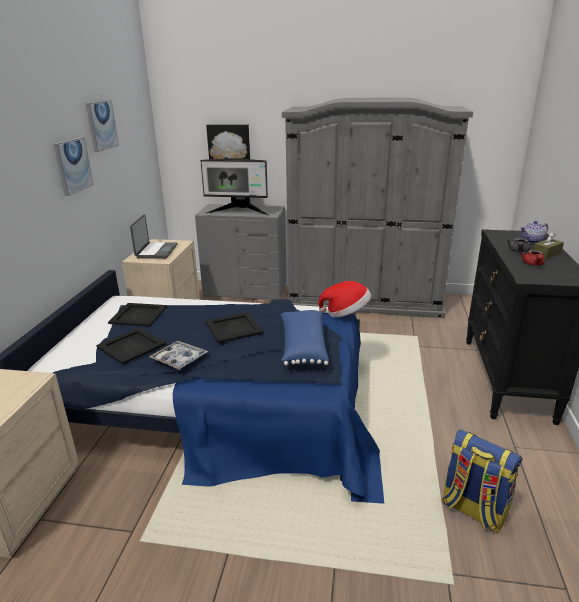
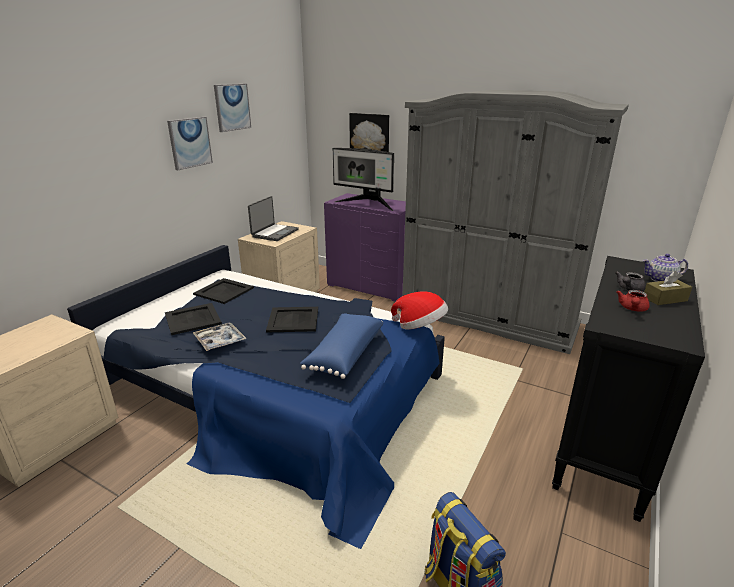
camera: 20 degrees right, 0 degrees up
(246, 291) = (371, 285): grey dresser -> purple dresser

